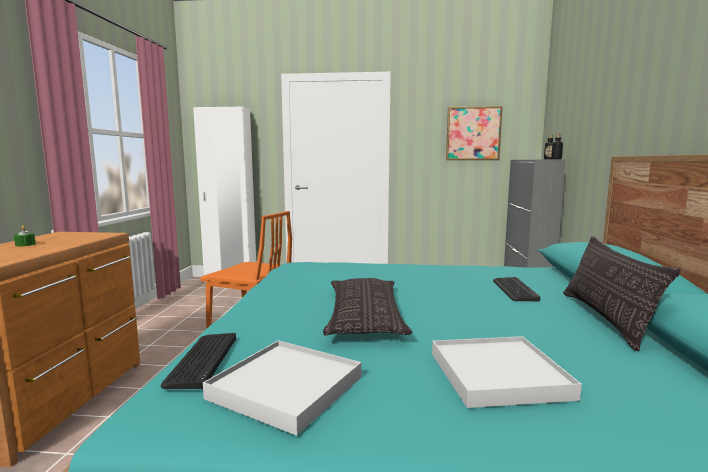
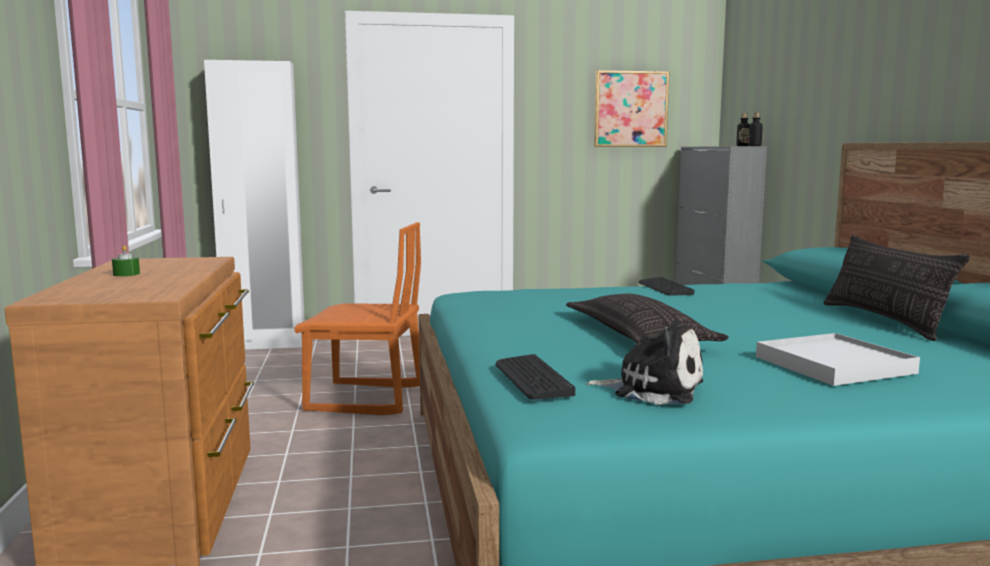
camera: 15 degrees left, 0 degrees up
(286, 387) = (652, 389): white tray -> plush toy
(514, 290) = (769, 303): keyboard -> keyboard (664, 288)

